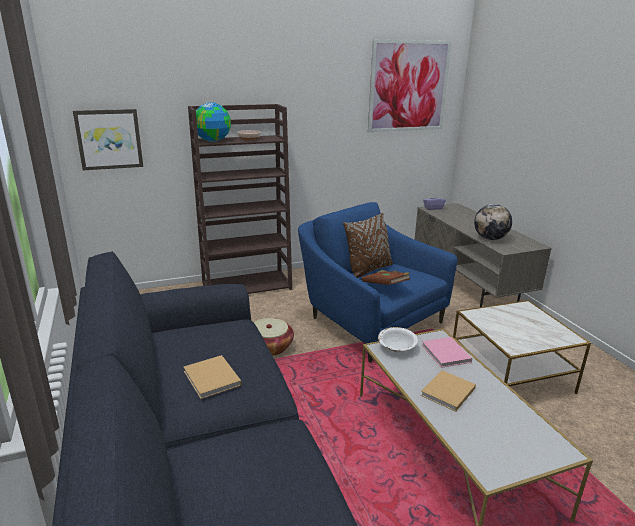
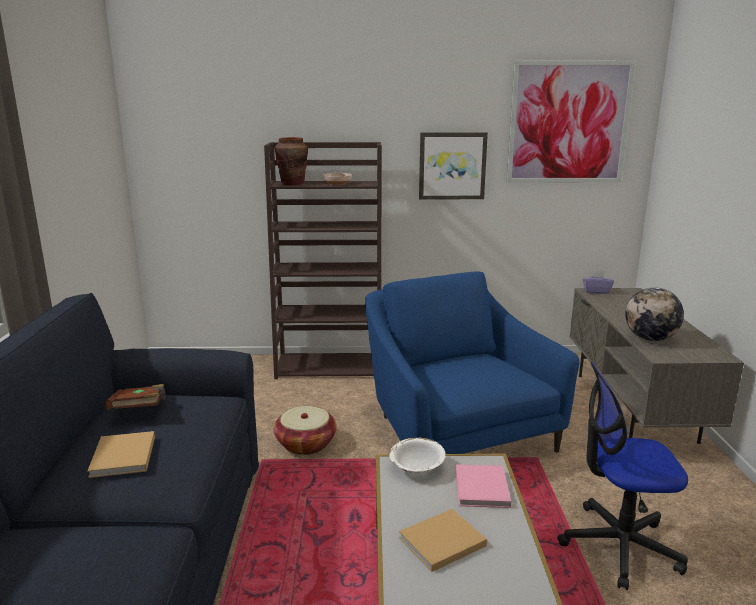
camera: 20 degrees right, 5 degrees down
(109, 139) = (183, 177): picture -> picture (452, 166)
(213, 140) = (292, 183): globe -> brown vase
(368, 270) = (451, 361): brown pillow -> none
(385, 286) = (456, 383): brown book -> brown book (140, 410)
(510, 375) = (619, 545): side table -> office chair

